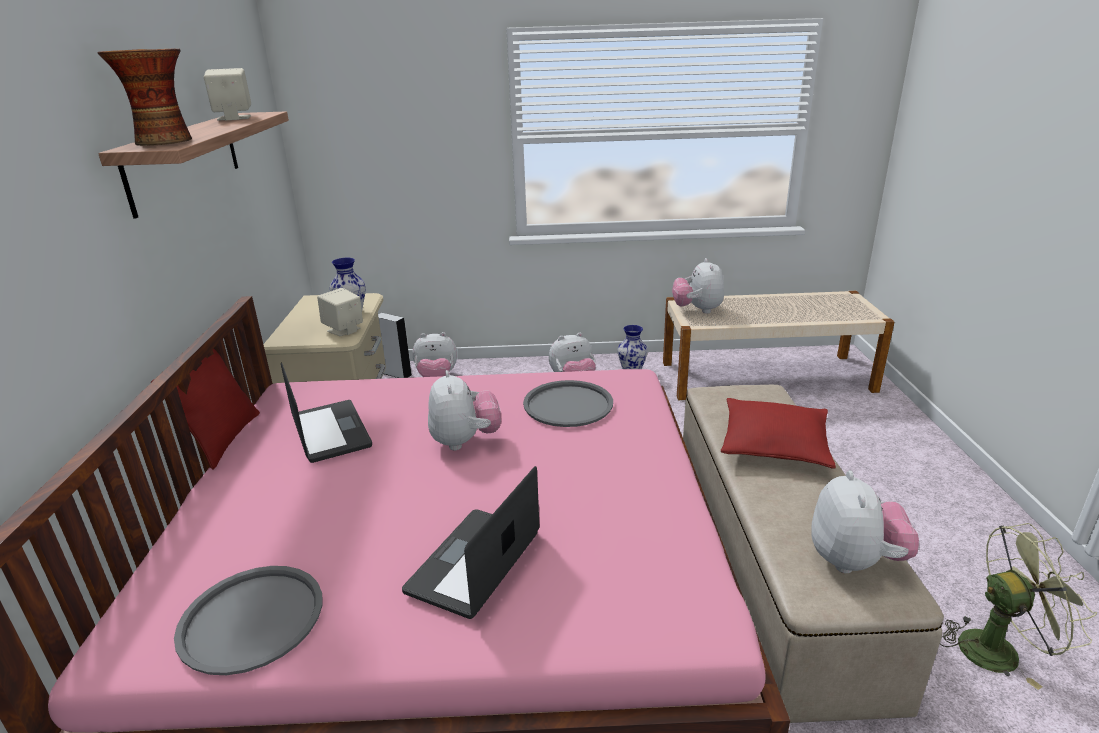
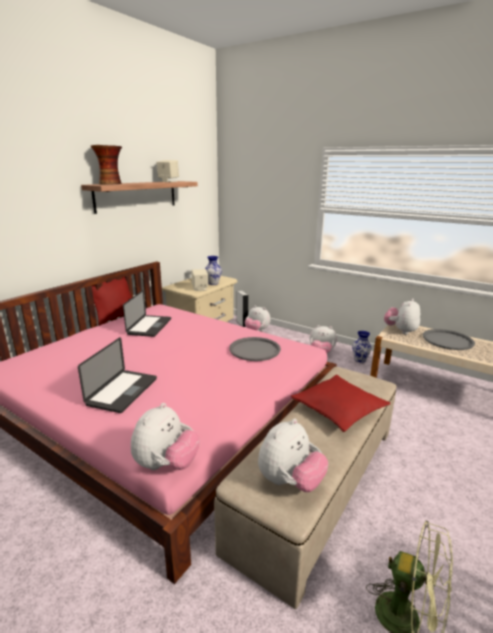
camera: 35 degrees right, 5 degrees down
(252, 619) = (39, 375): grey tray -> grey tray (447, 340)
(465, 441) = (190, 348): plush toy -> plush toy (166, 464)
(474, 563) = (122, 391): laptop -> laptop turned 135 degrees clockwise

